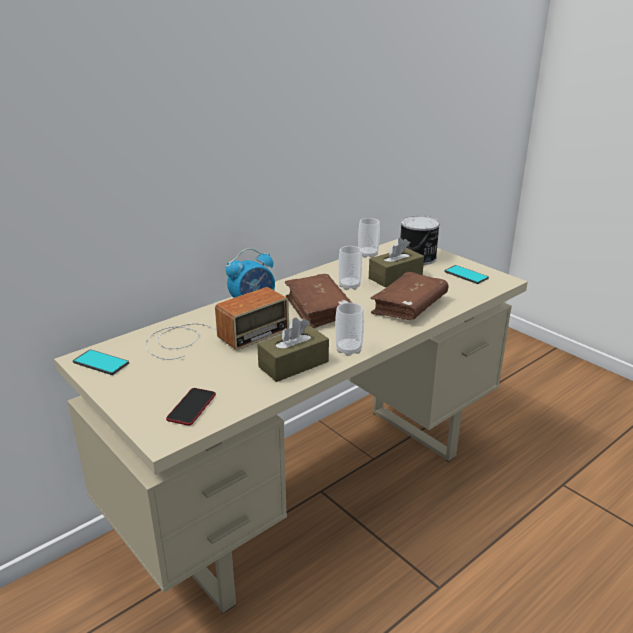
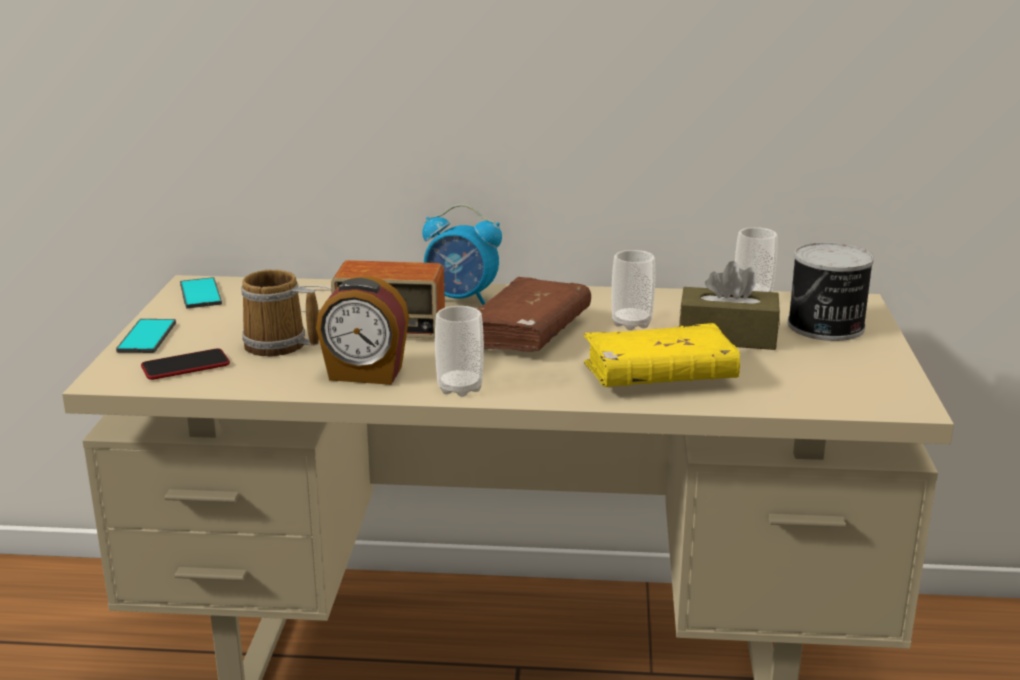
camera: 45 degrees right, 5 degrees down
(216, 371) = (278, 346): none -> mug
(293, 364) = (365, 374): brown tissue box -> alarm clock
(409, 306) = (659, 376): brown book -> yellow book
(466, 275) = (853, 375): phone -> phone (147, 337)

